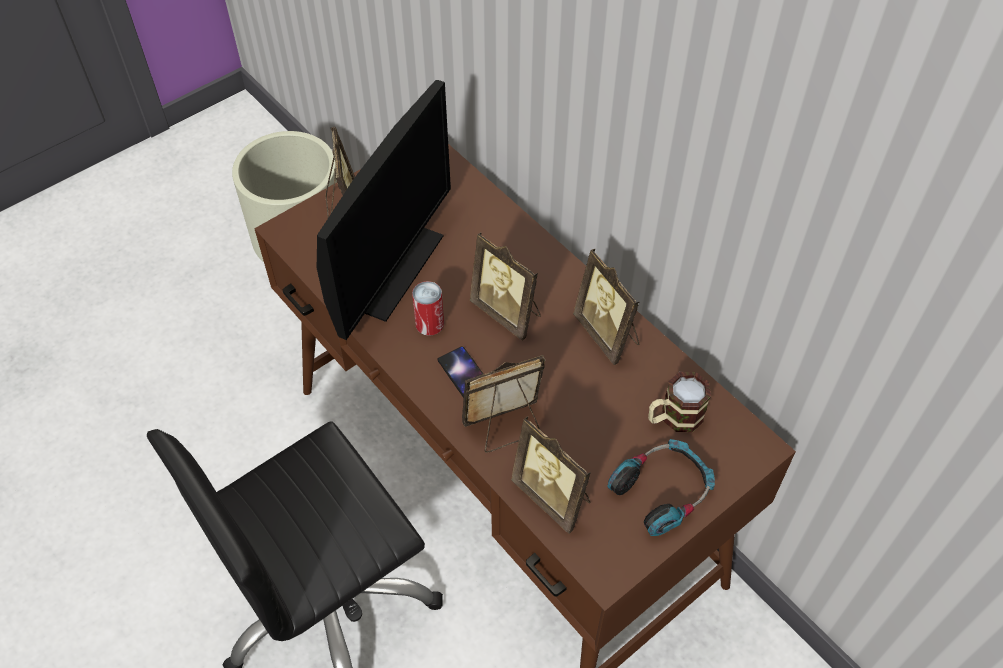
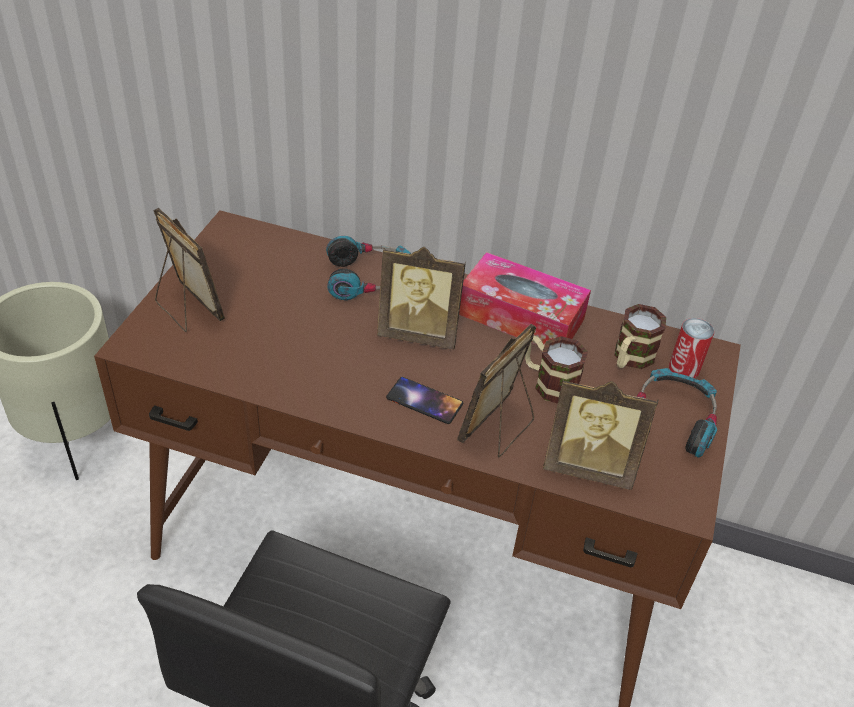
camera: 35 degrees left, 10 degrees down
(391, 268) = (275, 338): monitor -> none
(429, 323) = (352, 371): can -> can (684, 368)
(505, 244) = (369, 279): none -> headphones
(581, 406) = (548, 382): none -> mug
(608, 334) = (520, 316): picture frame -> tissue box

